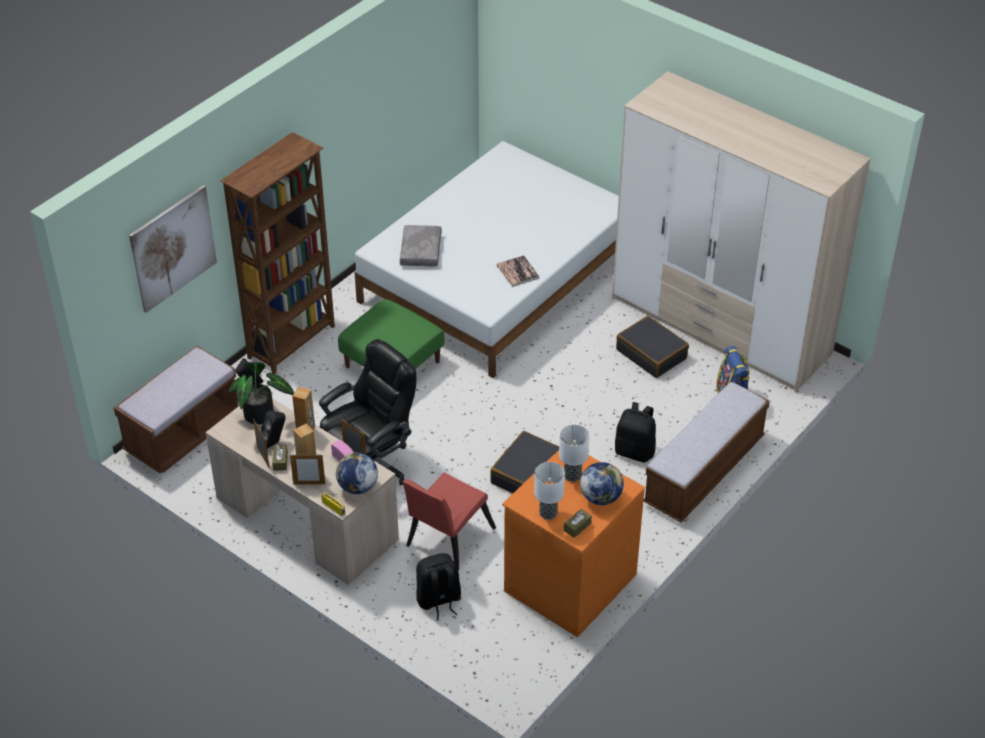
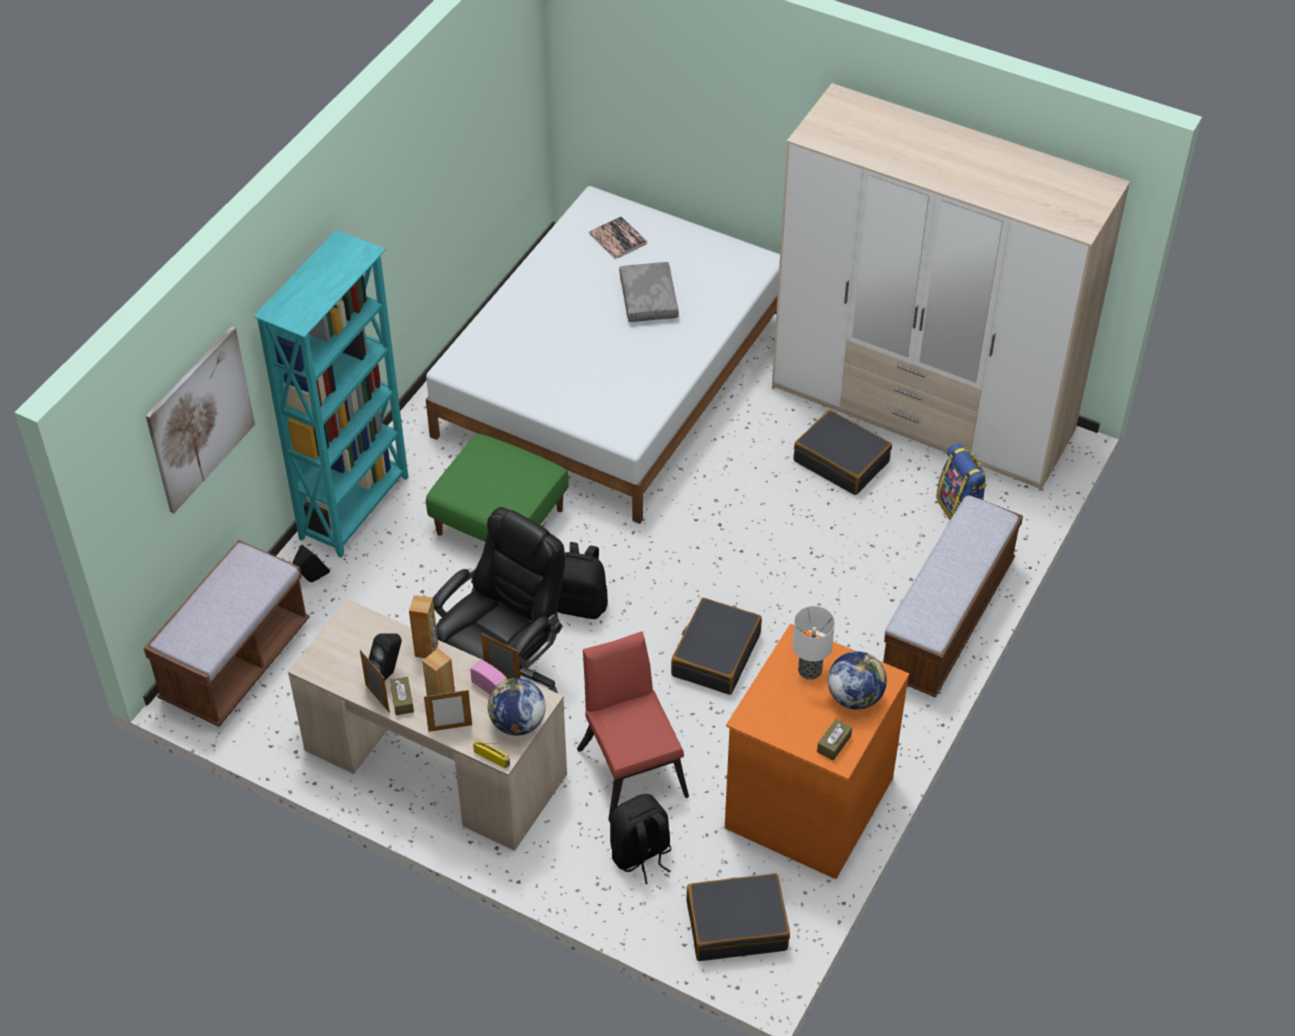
camera: 10 degrees left, 5 degrees up
(261, 416) = (360, 637): potted plant -> none
(293, 342) = (356, 507): brown bookcase -> turquoise bookcase
(421, 251) = (517, 362): grey pillow -> grey pillow (650, 299)
(446, 540) = (631, 766): red chair -> red chair turned 135 degrees clockwise
(496, 658) = (736, 925): none -> black suitcase
(517, 272) = (654, 375): book -> book (618, 238)
(548, 513) = (791, 730): table lamp -> none
(635, 451) = (851, 603): black backpack -> black backpack (581, 604)

